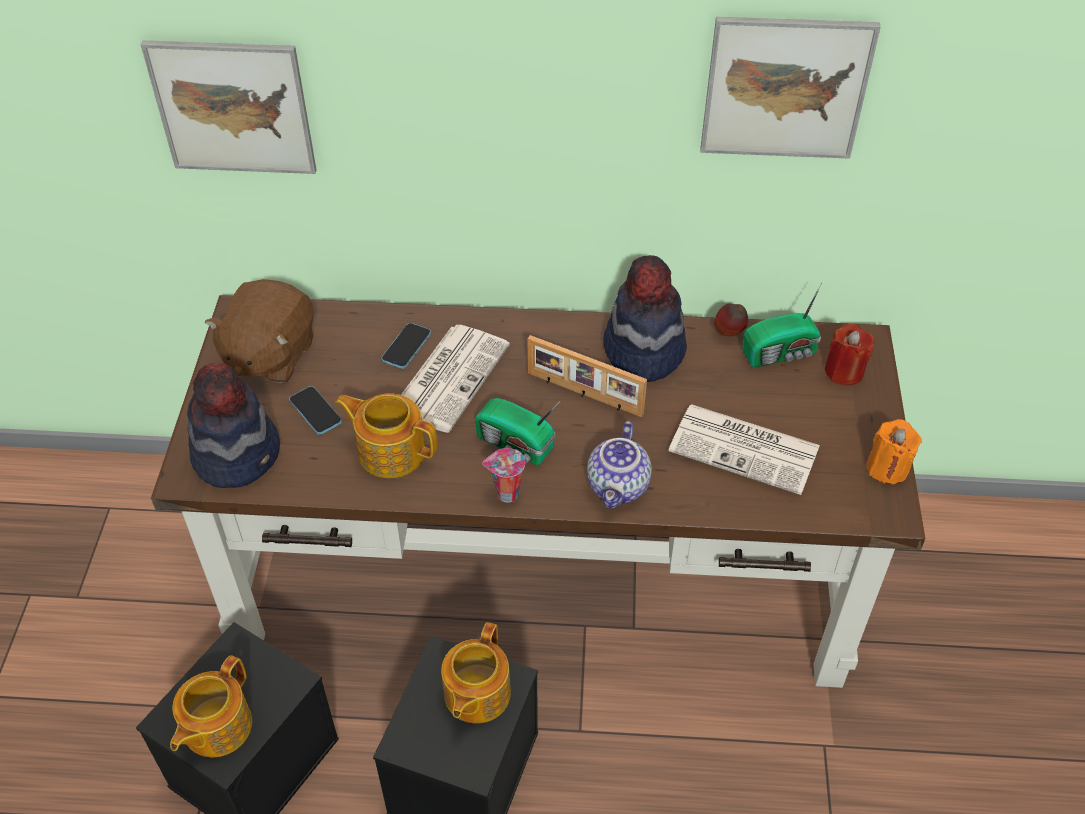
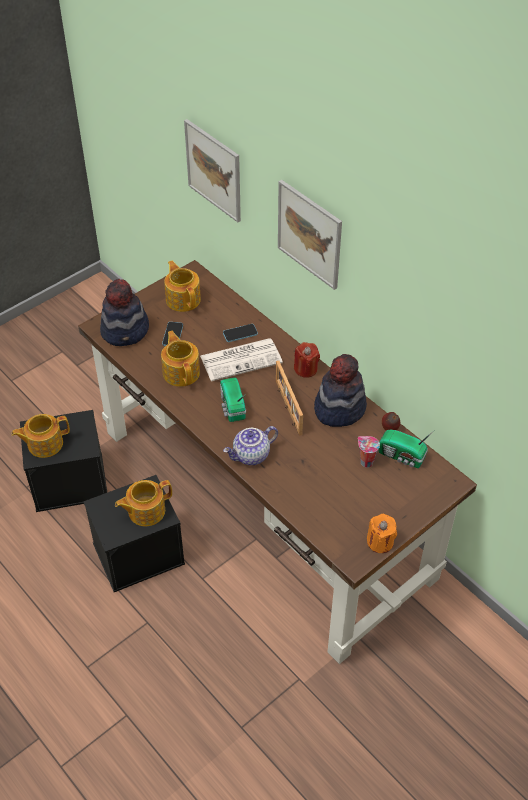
camera: 45 degrees right, 0 degrees up
(269, 355) = (183, 299): brown plush toy -> teapot
(506, 494) = (203, 423): cup -> cup (365, 462)
(746, 449) = (326, 484): newspaper -> none
(785, 88) = (434, 304): picture -> picture (309, 234)
(844, 371) = (421, 487): red candle -> red candle (306, 369)

